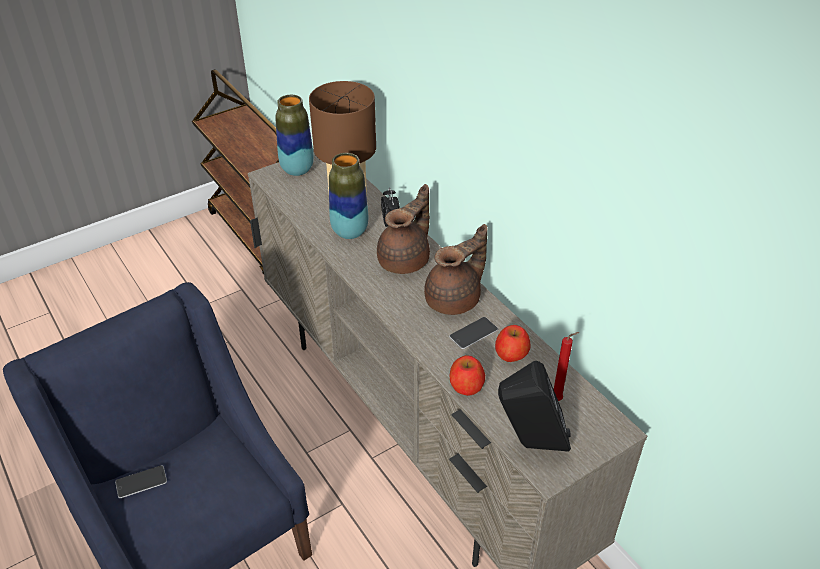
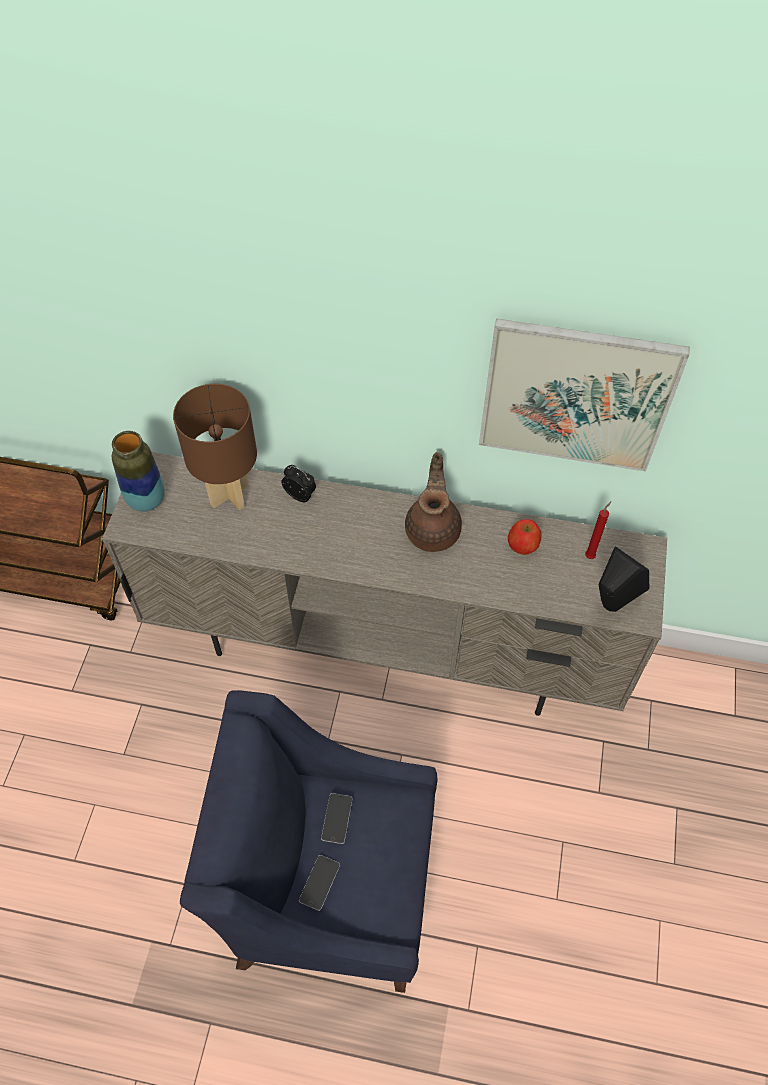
camera: 45 degrees left, 15 degrees up
(350, 232) = (276, 530): vase -> none
(406, 260) = (355, 522): brown teapot -> none
(466, 385) = (523, 596): apple -> none
(473, 333) = (479, 548): phone -> phone (337, 818)
(589, 200) = (576, 396): none -> picture

